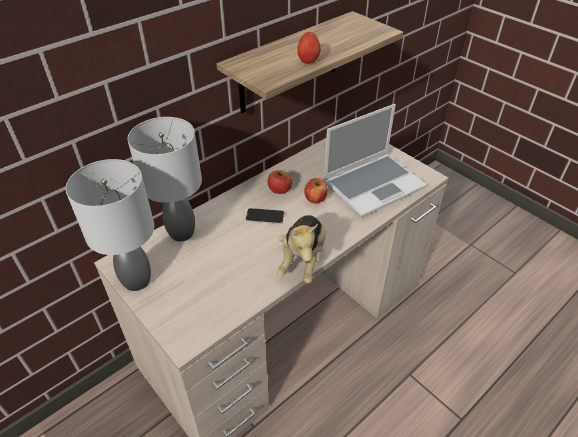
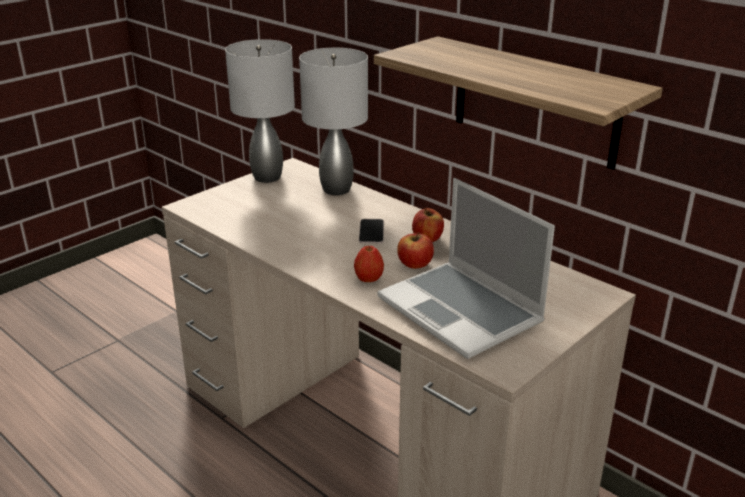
camera: 85 degrees right, 15 degrees down
(302, 259) = (297, 259): plush toy -> none
(308, 61) = (461, 67): apple -> apple (368, 279)

